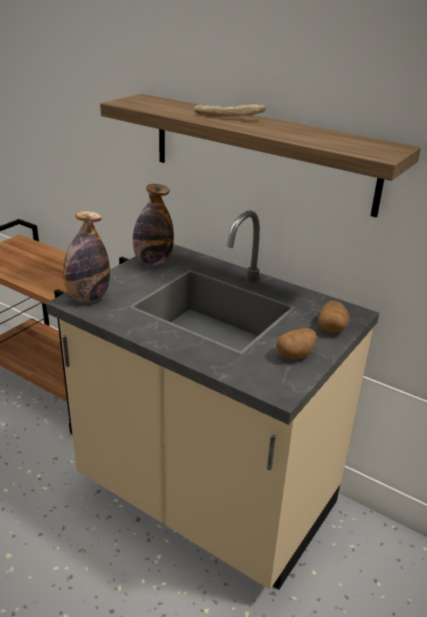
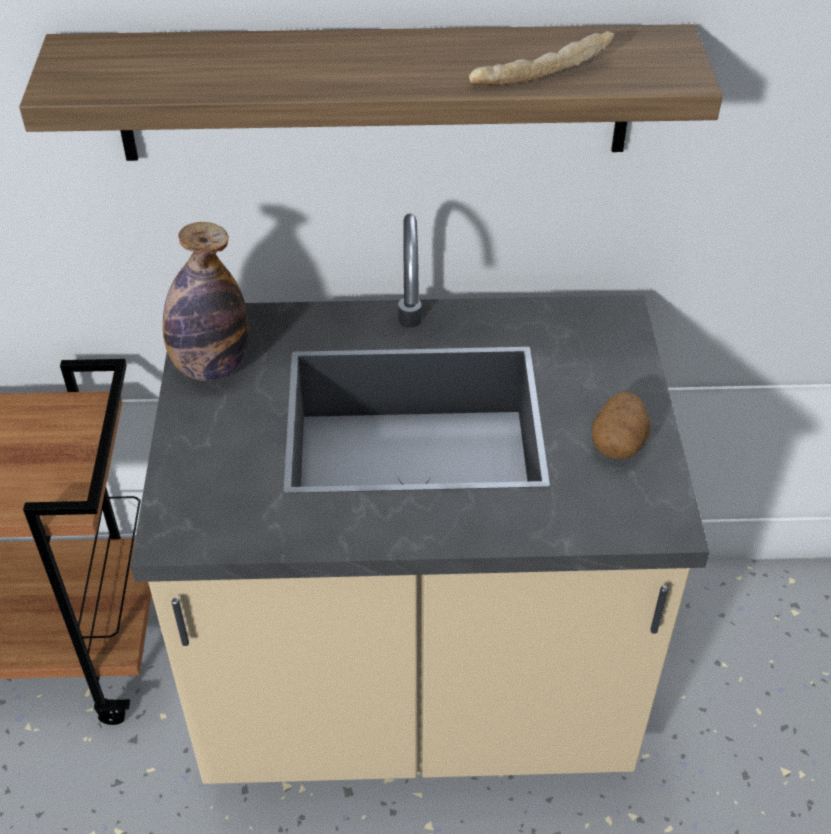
camera: 35 degrees left, 15 degrees up
(88, 297) = (192, 511): bottle -> none
(228, 117) = (323, 57): bread -> bread (540, 73)
(331, 327) = (614, 361): potato -> none

